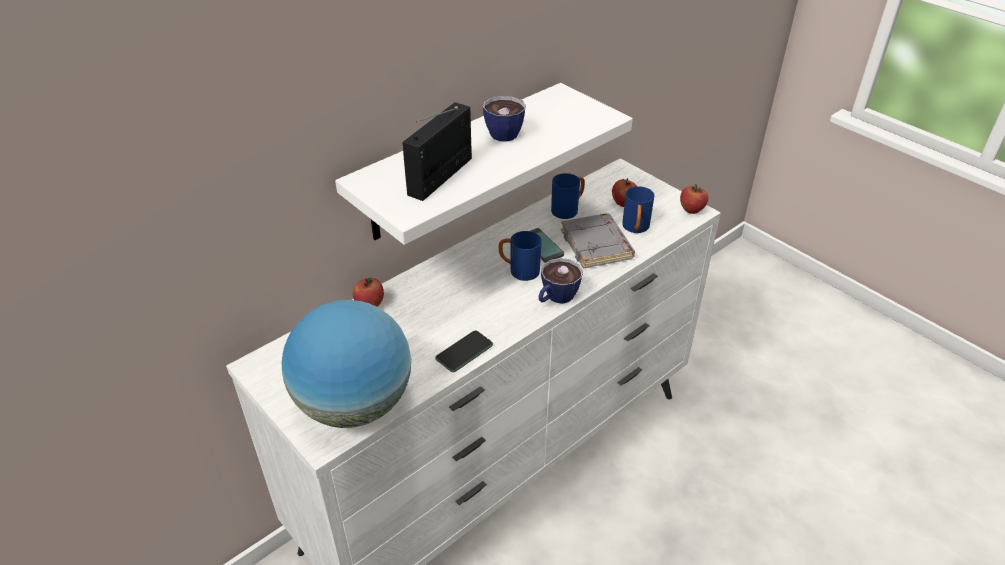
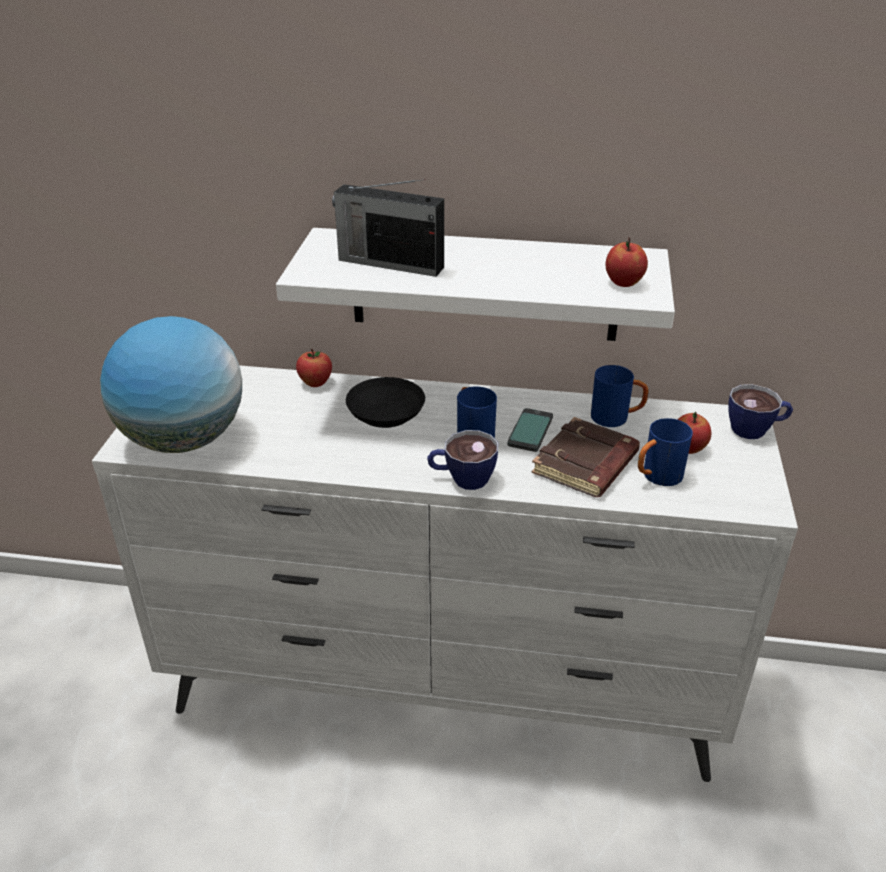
camera: 50 degrees right, 5 degrees down
(441, 175) = (389, 263): radio -> radio turned 150 degrees counterclockwise
(451, 294) = (384, 416): none -> black bowl
(464, 352) = (314, 463): phone -> none
(508, 132) = (518, 261): cup -> cup (756, 429)
(597, 245) = (586, 465): grey book -> brown book
(691, 210) = (761, 502): apple -> apple (624, 283)

